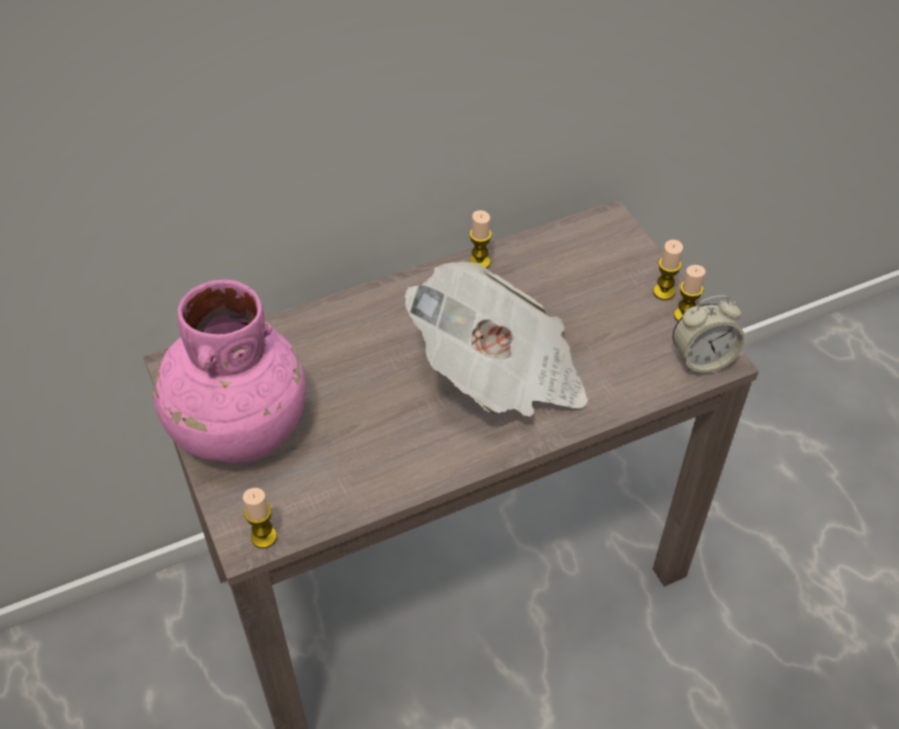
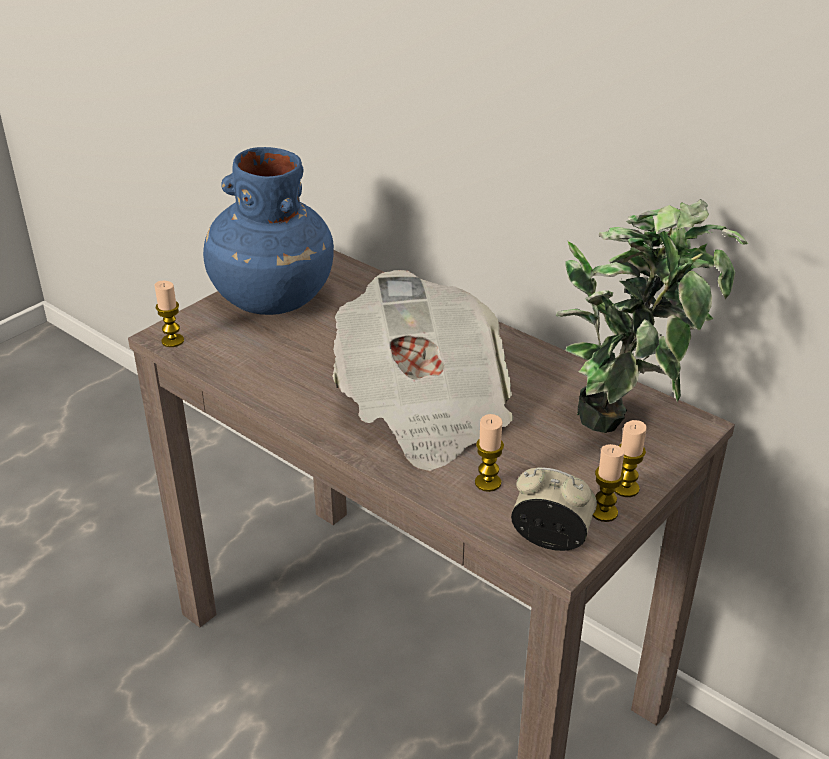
camera: 65 degrees right, 15 degrees down
(238, 427) = (271, 298): pink vase -> blue vase
(479, 262) = (553, 360): candle -> candle (488, 482)
(582, 253) = (627, 419): none -> potted plant
(702, 359) = (550, 540): alarm clock -> alarm clock turned 150 degrees clockwise

